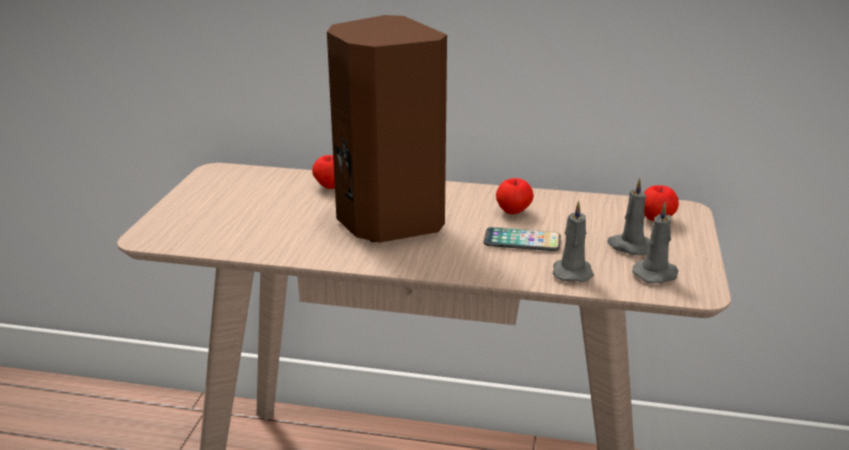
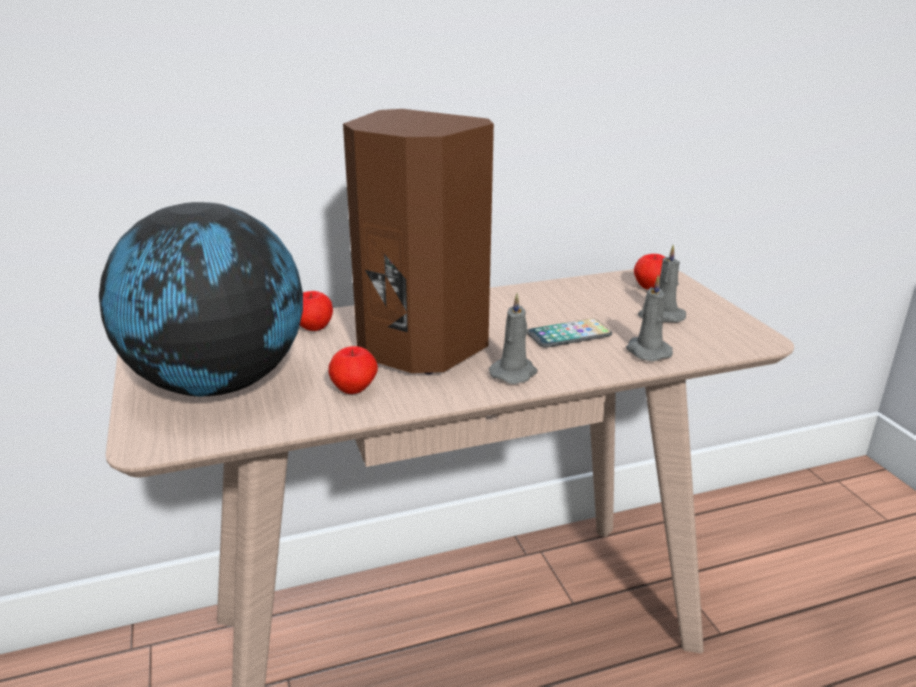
camera: 30 degrees left, 0 degrees up
(227, 210) = (219, 384): none -> globe
(513, 212) = (527, 310): apple -> apple (354, 390)
(656, 274) = (713, 334): grey candle -> grey candle (514, 372)

